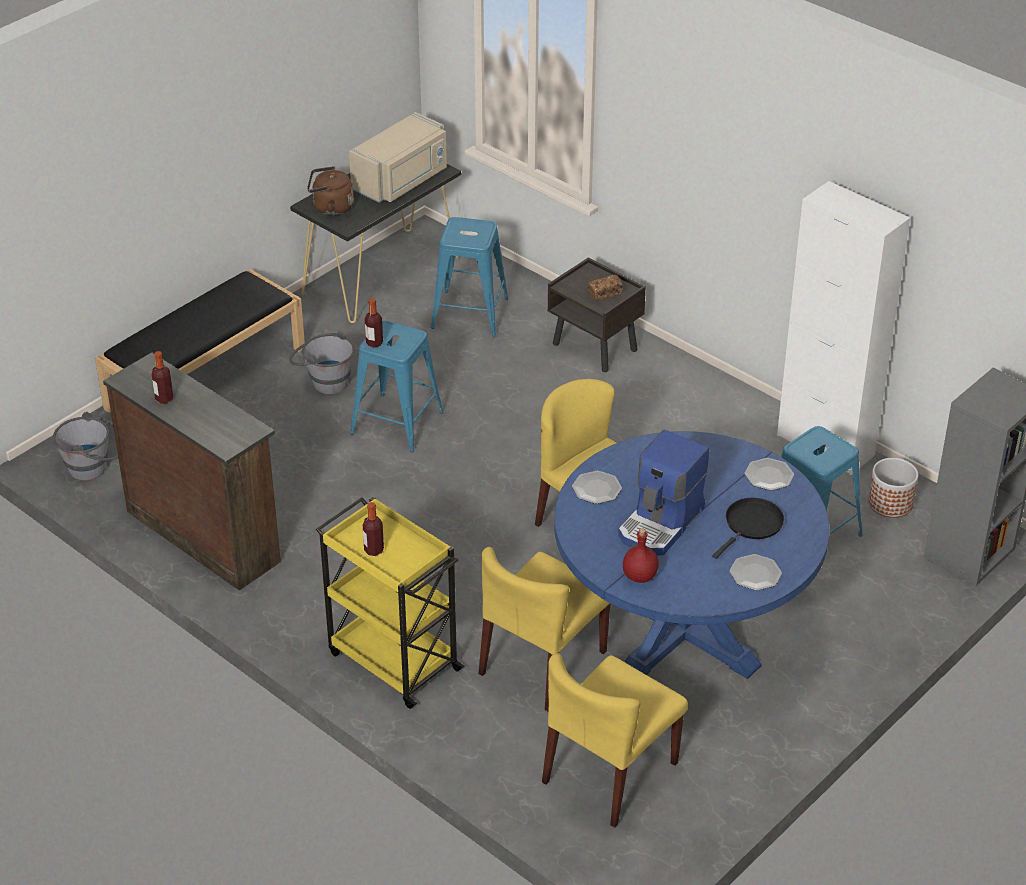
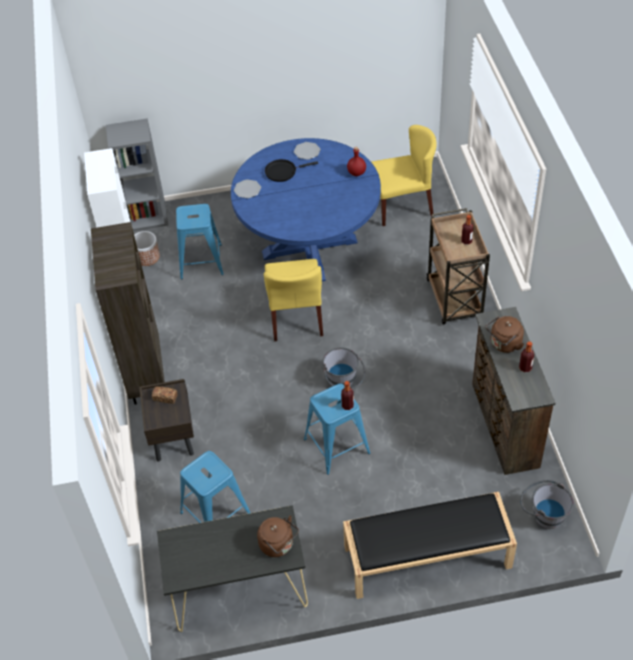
camera: 140 degrees left, 10 degrees up
(209, 412) = (504, 344): none -> brown kettle
(324, 381) = (354, 507): grey bucket -> grey bucket (343, 384)
(392, 660) = (454, 300): yellow cart -> brown cart
(402, 181) = (205, 545): beige microwave -> none
(542, 663) = (386, 264): yellow chair -> none
(596, 488) = (332, 221): plate -> none
(661, 523) = (321, 191): coffee machine -> none
(700, 382) = (146, 376): none -> brown bookcase

